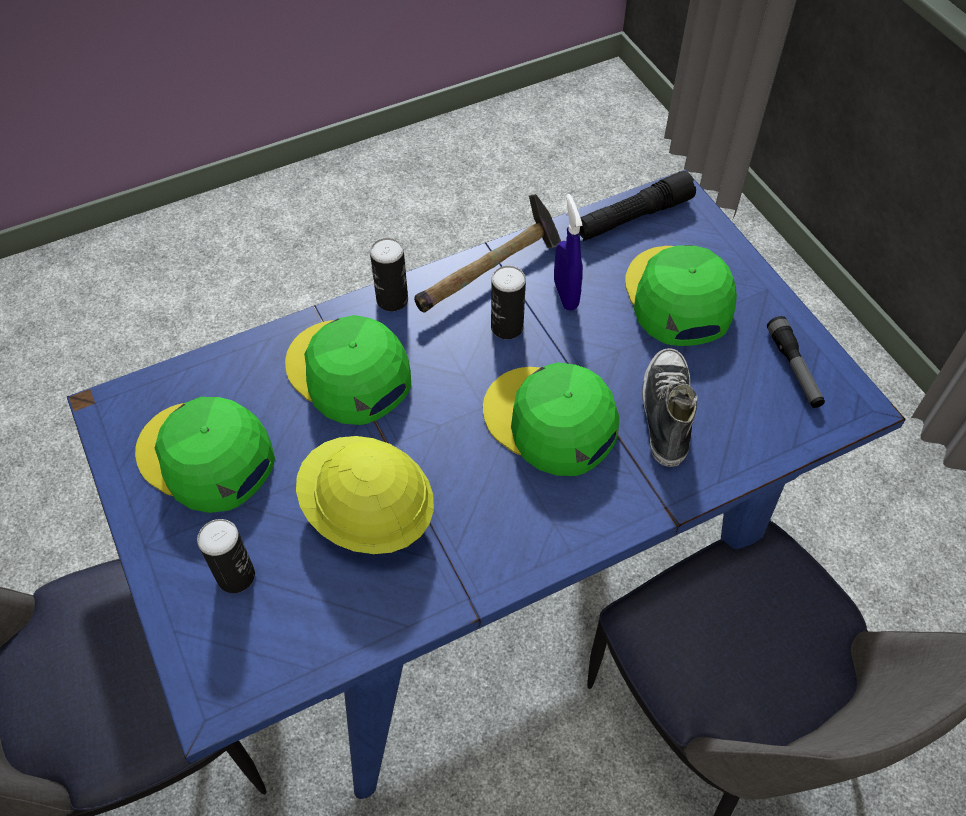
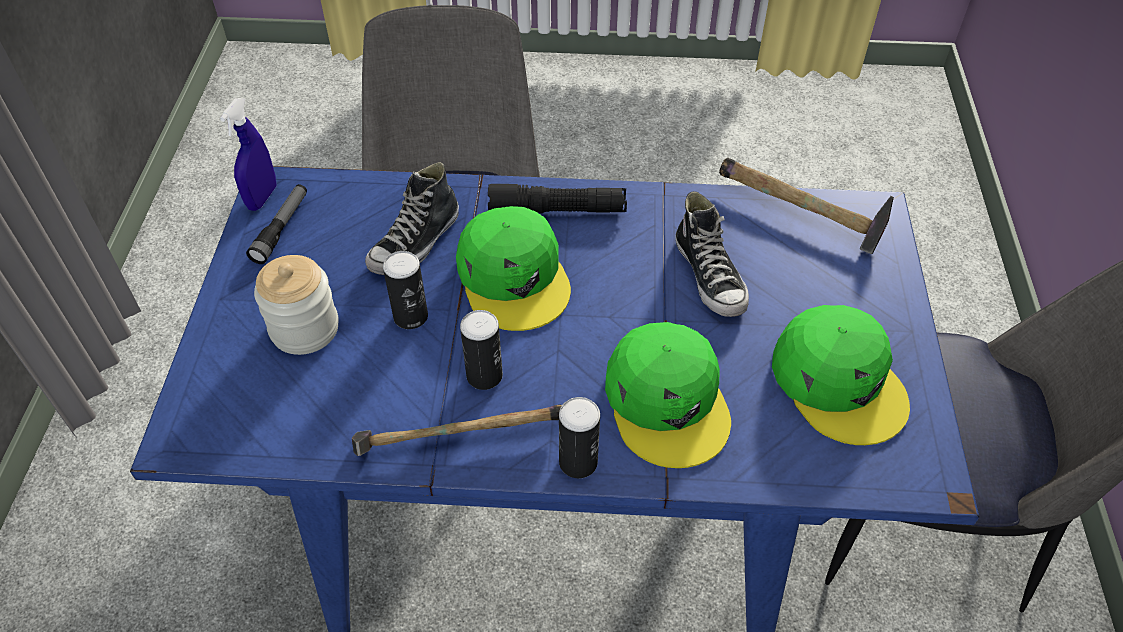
camera: 150 degrees left, 5 degrees down
(236, 576) = (837, 278): can -> can (410, 316)
(300, 647) = (802, 215): none -> hammer
(367, 512) = (710, 277): yellow hard hat -> shoe
(565, 295) = (402, 381): blue spray bottle -> blue spray bottle (262, 197)
(632, 217) = (253, 435): black flashlight -> black flashlight (557, 211)
(677, 298) = (304, 328): green cap -> jar

